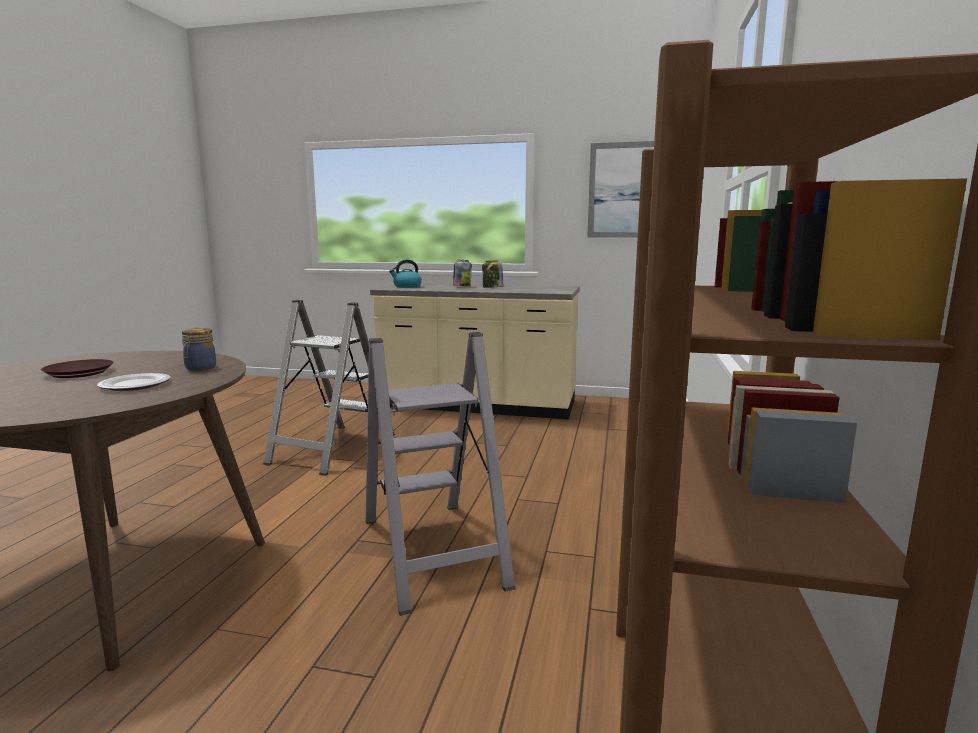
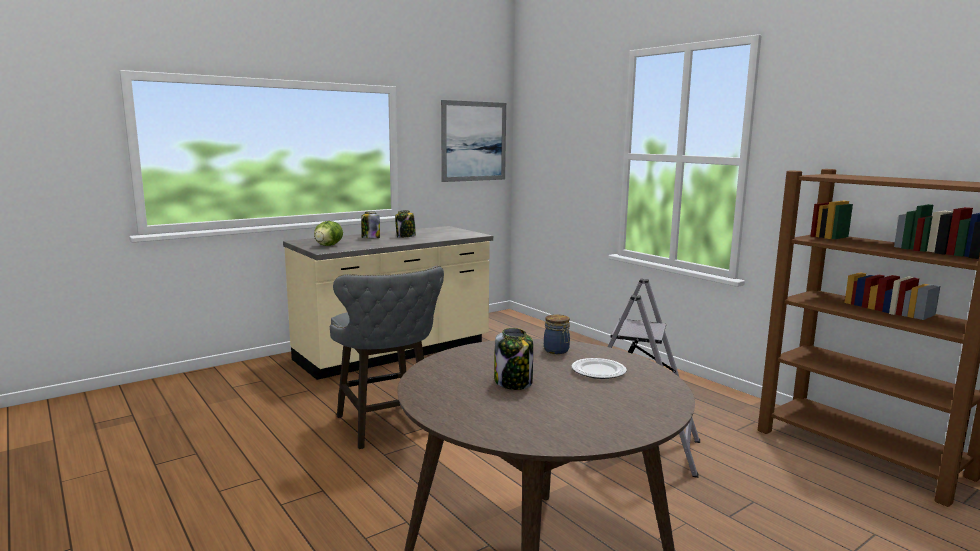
camera: 50 degrees left, 0 degrees up
(80, 373) = (514, 382): brown plate -> jar
(332, 449) = (386, 426): grey step ladder -> grey stool
(407, 286) = (328, 245): kettle -> lettuce

